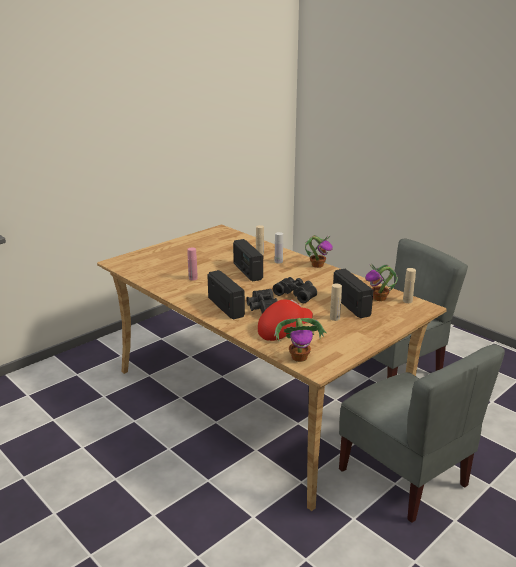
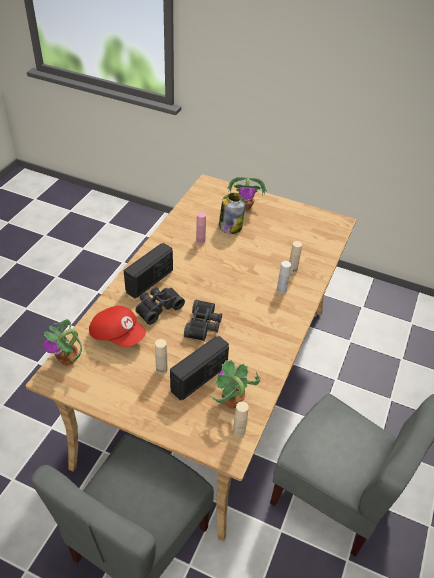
camera: 65 degrees right, 20 degrees up
(185, 264) = (230, 226): none -> jar
(247, 271) = (239, 273): radio -> none
(317, 265) = (293, 325): potted plant -> potted plant (245, 206)

